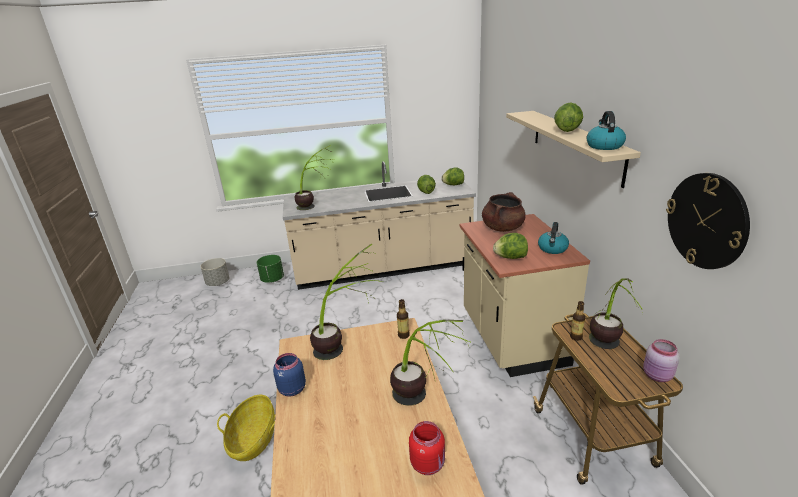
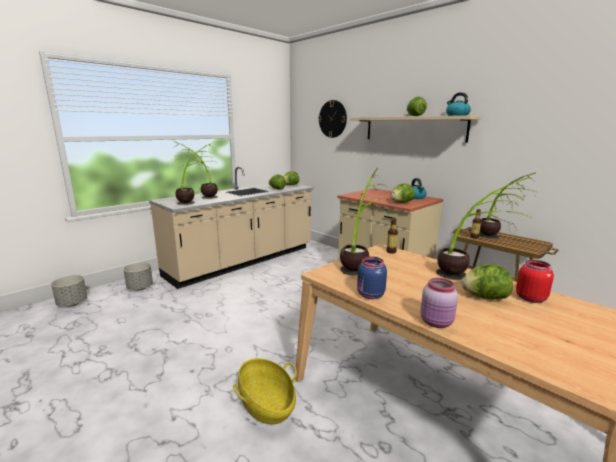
camera: 35 degrees left, 10 degrees down
(272, 279) = (140, 288): green planter -> grey planter
(330, 197) = (199, 197): none -> potted plant
(383, 439) = (484, 297): none -> lettuce
(502, 228) = (369, 194): brown cooking pot -> none
(657, 376) = (535, 241): pink jar -> pink jar (437, 323)
(706, 221) = (545, 139): wall clock -> wall clock (332, 119)

